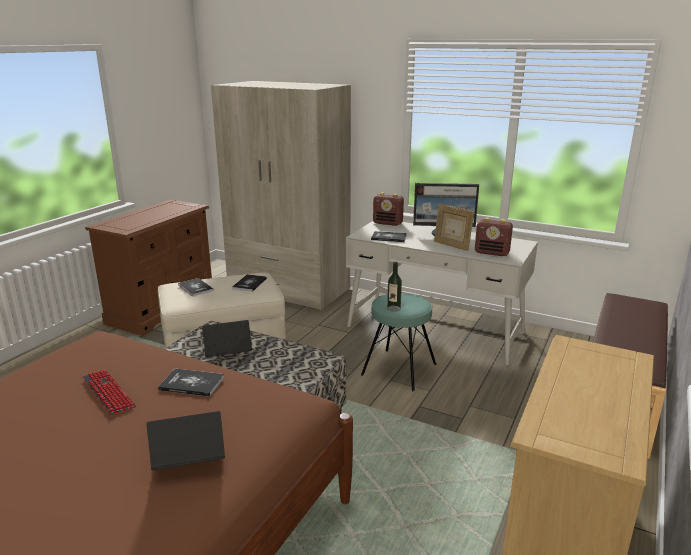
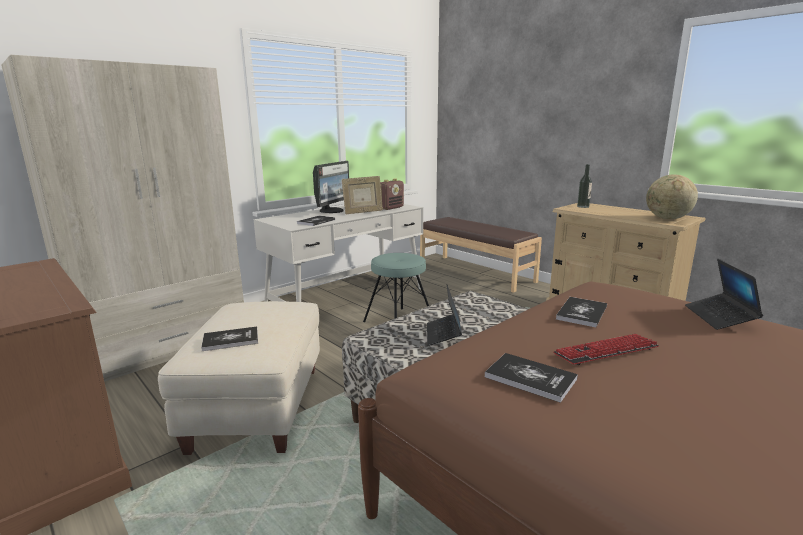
camera: 70 degrees left, 5 degrees down
(249, 284) = (264, 309): book -> book (530, 378)
(388, 223) = (276, 218): radio -> none
(393, 308) = (407, 261): bottle -> bottle (583, 206)
(575, 431) = (667, 219): none -> globe

